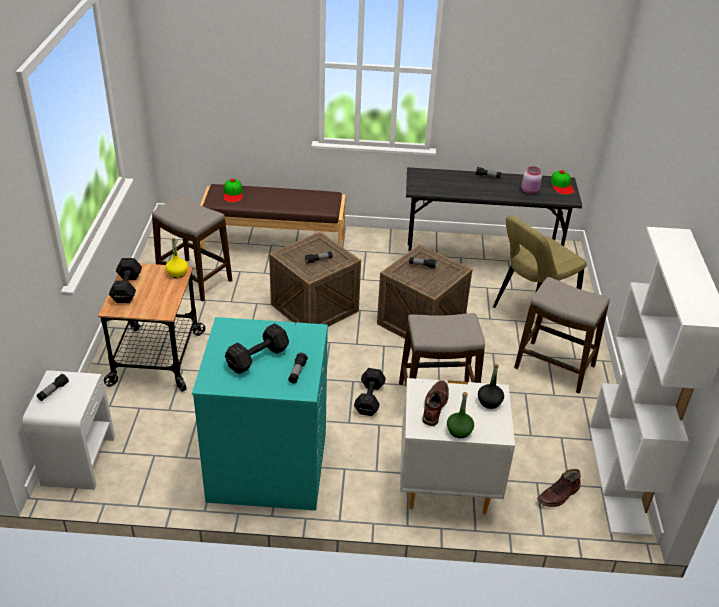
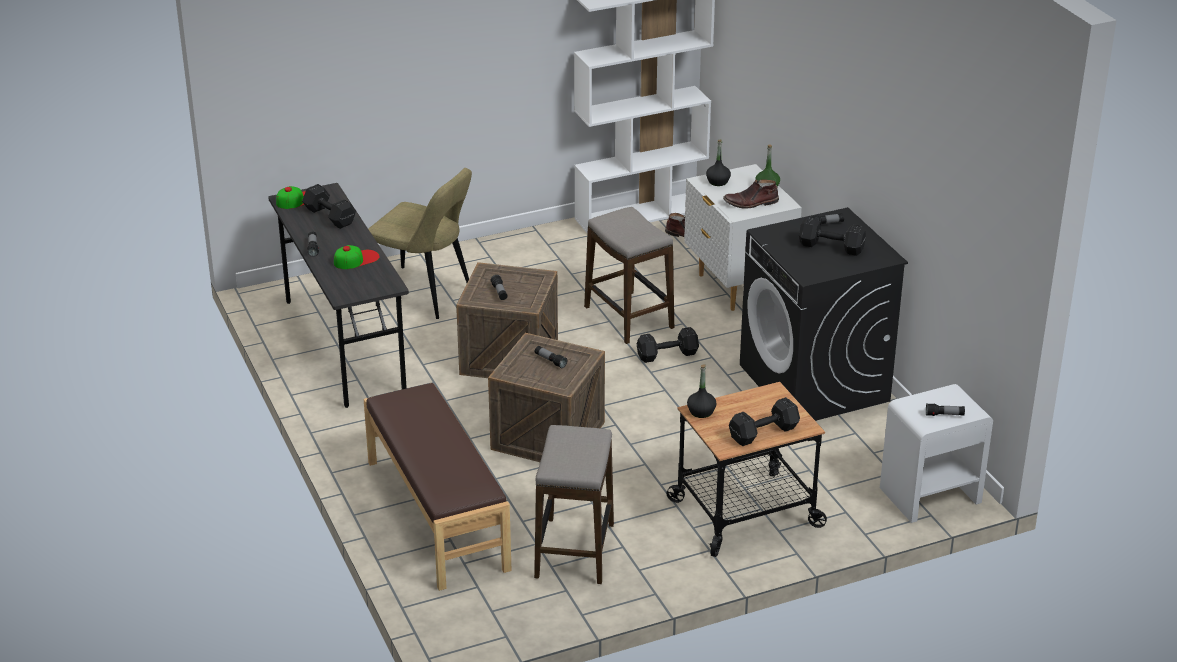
camera: 115 degrees left, 5 degrees down
(177, 273) = (701, 412): yellow bottle -> black bottle
(233, 193) = (448, 481): cap -> cap (356, 259)
(267, 466) = (815, 383): turquoise washing machine -> black washing machine
(530, 191) = (329, 216): pink jar -> black dumbbell
(554, 367) = (514, 265): stool -> none

